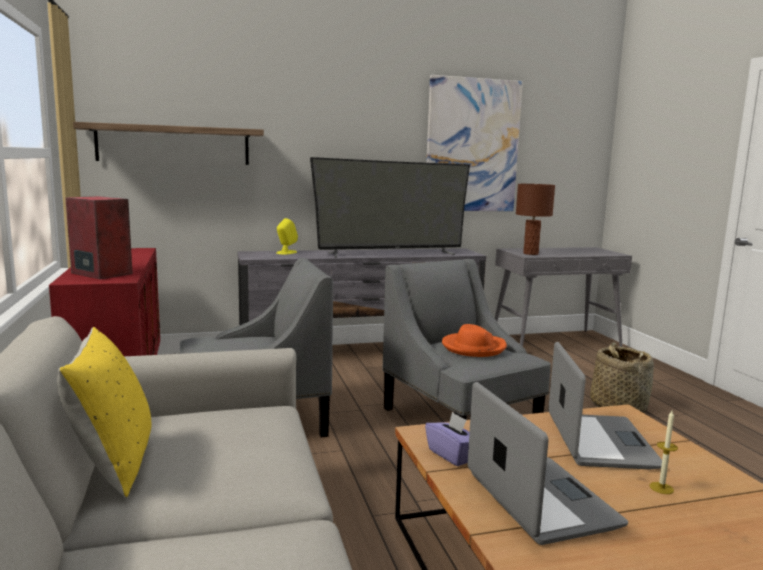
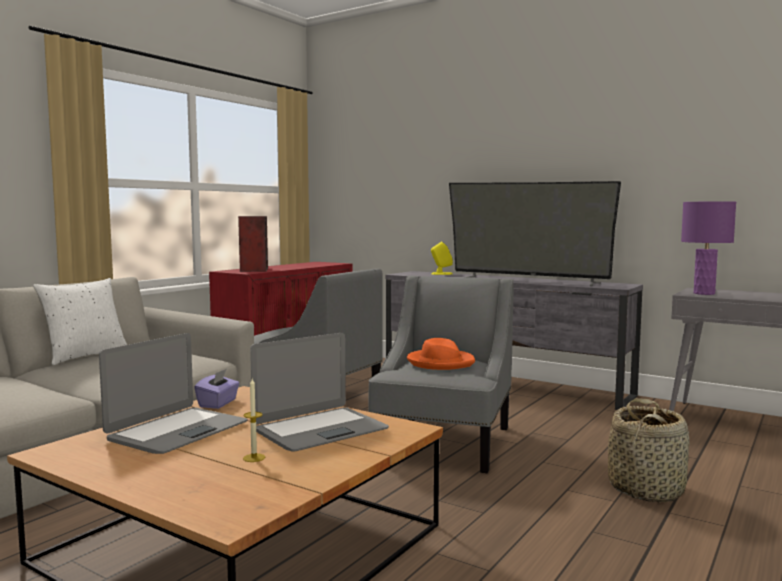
camera: 50 degrees right, 5 degrees down
(112, 465) = (85, 356): yellow pillow -> white pillow
(174, 145) = (372, 180): shelf -> none
(472, 146) = (653, 160): picture -> none
(530, 253) = (704, 293): brown table lamp -> purple table lamp

